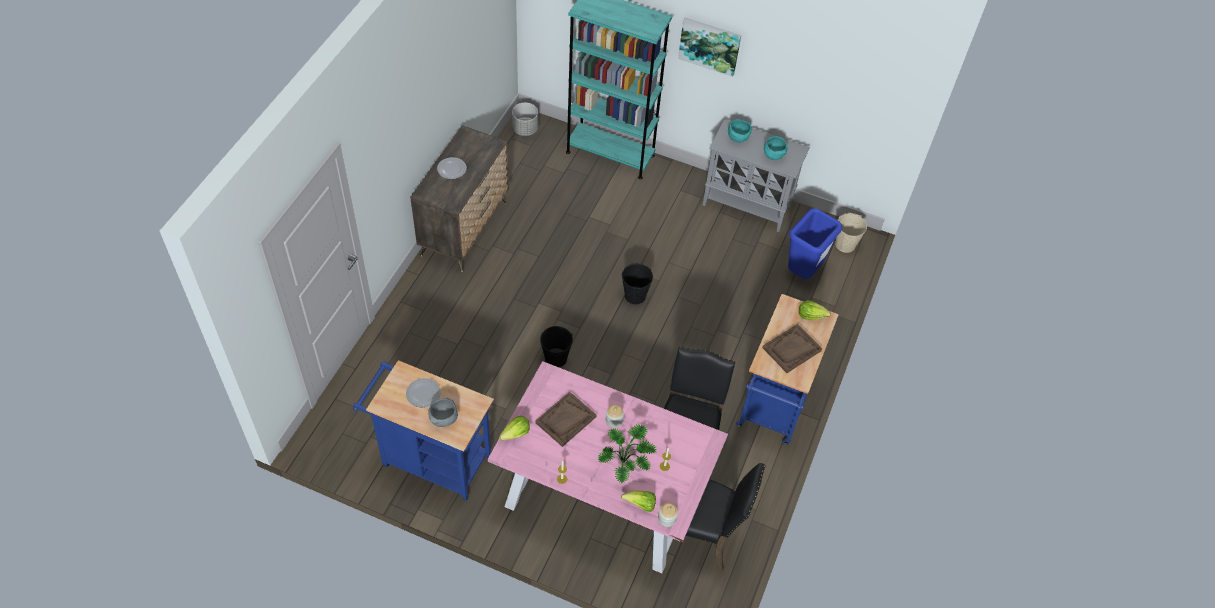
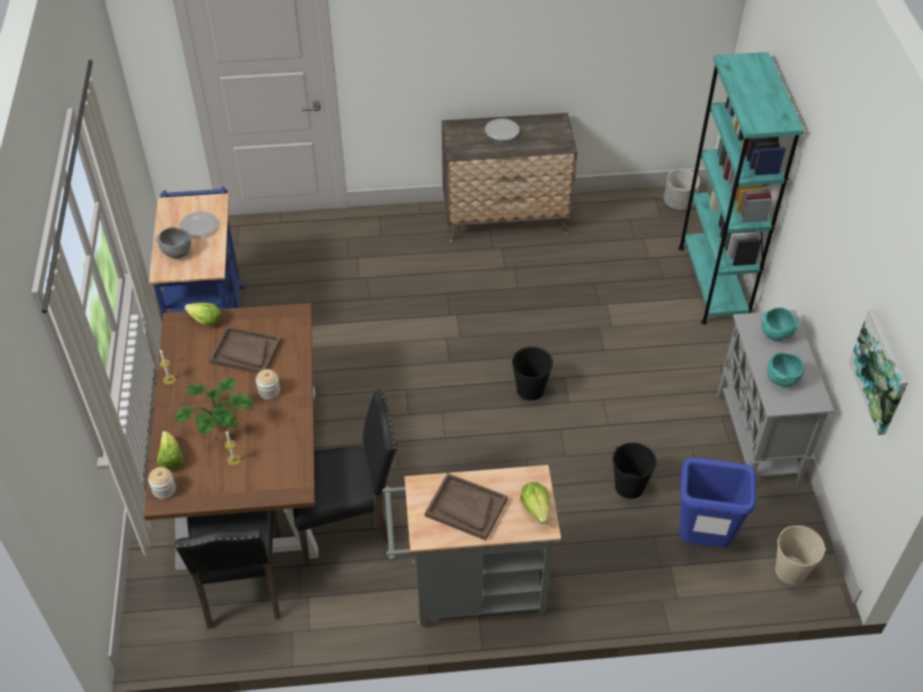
camera: 65 degrees right, 5 degrees down
(555, 358) = (395, 359): black bucket -> black bucket (629, 486)
(603, 493) = (249, 473): pink dining table -> brown dining table
(709, 45) = (817, 196): picture -> picture (880, 371)
(774, 407) = (469, 591): blue cart -> grey cart

